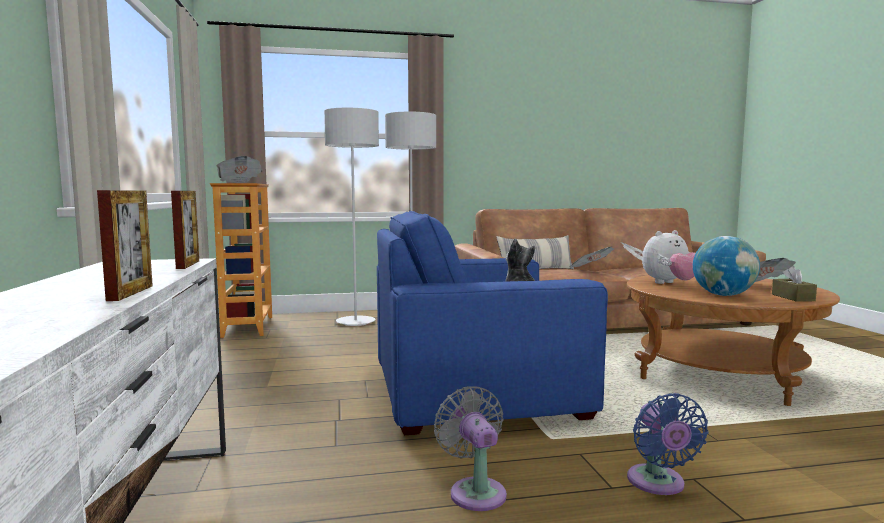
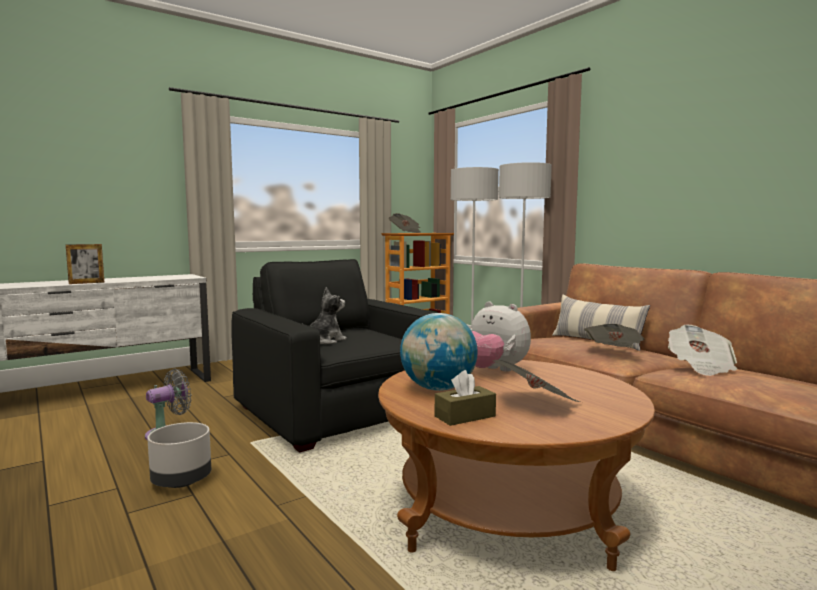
camera: 65 degrees right, 0 degrees up
(188, 265) = (174, 278): picture frame -> none
(476, 390) = (338, 411): blue armchair -> black armchair
(658, 484) = (182, 482): blue fan -> grey planter

